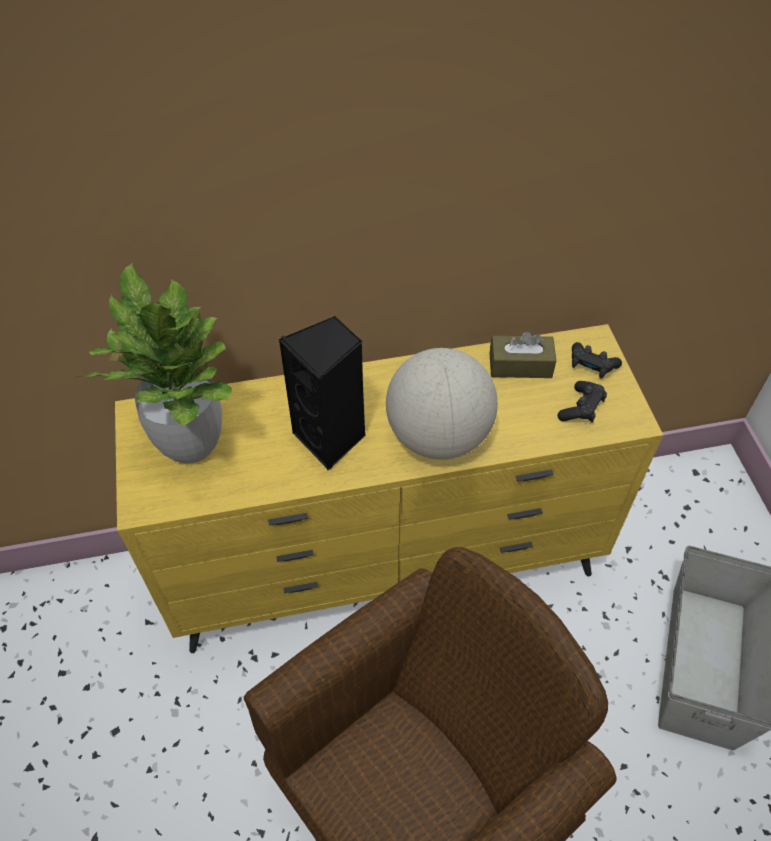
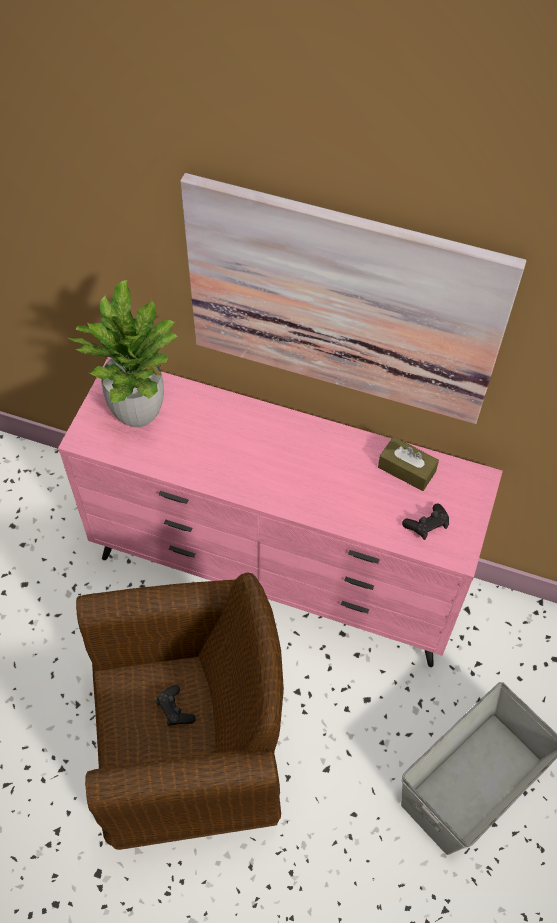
camera: 30 degrees right, 5 degrees up
(331, 438) = (232, 455): black speaker -> none
(387, 566) = (278, 573): yellow dresser -> pink dresser
(410, 183) = (342, 303): none -> picture
(438, 436) = (306, 491): globe -> none
(591, 366) = (461, 497): black game controller -> black game controller (175, 710)

